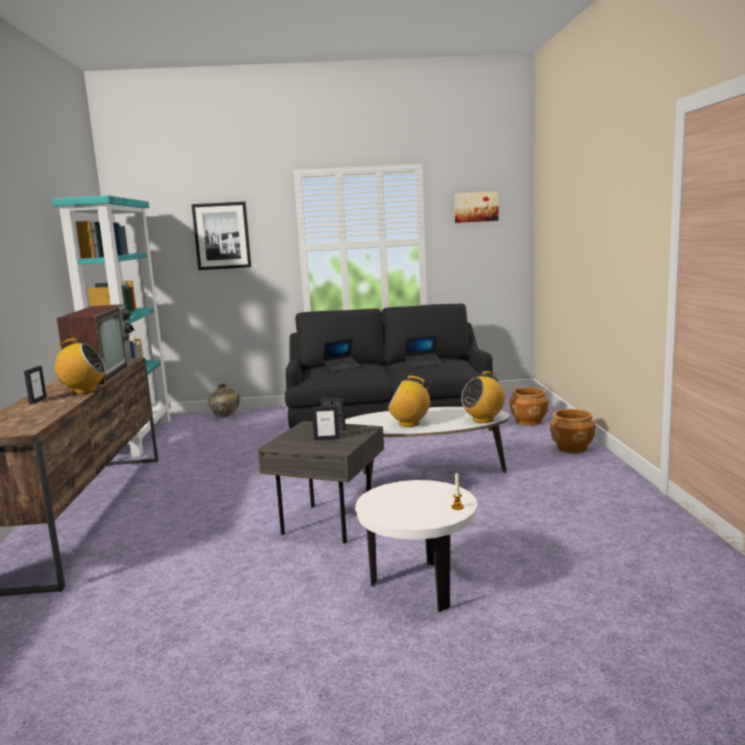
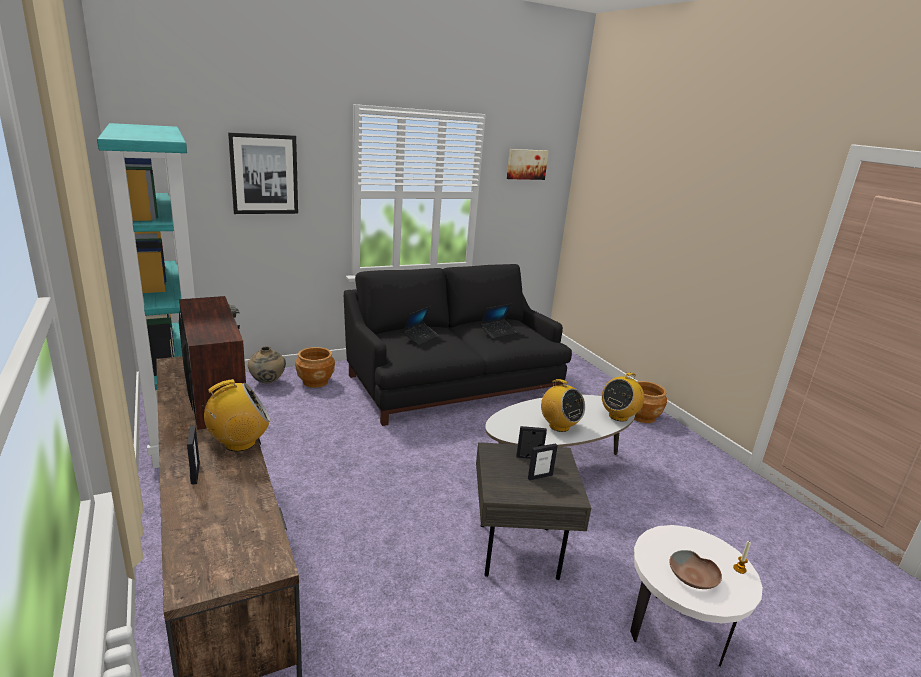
camera: 25 degrees left, 10 degrees up
(401, 507) = (693, 577): none -> brown bowl
(409, 424) = (558, 426): radio -> radio turned 120 degrees counterclockwise
(529, 421) = (579, 380): brown planter -> brown planter (315, 381)

